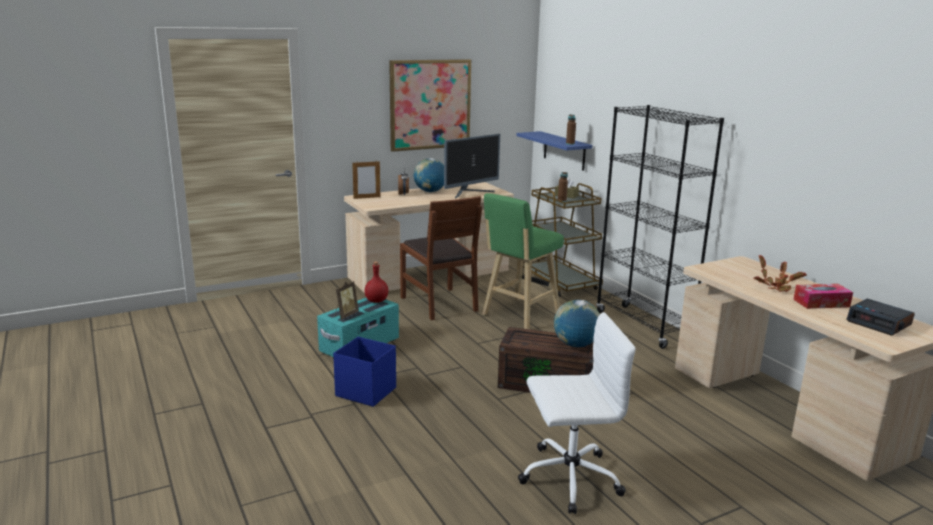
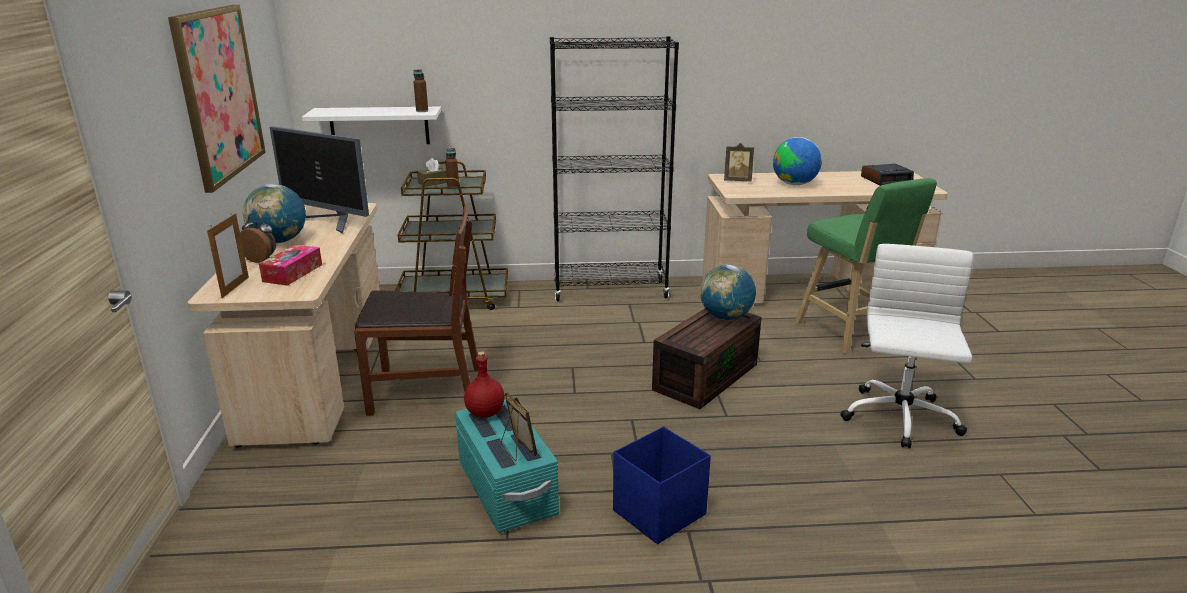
camera: 65 degrees left, 5 degrees up
(470, 193) = (329, 222): monitor -> monitor turned 135 degrees clockwise
(518, 315) = (519, 346): green stool -> green stool (850, 333)
(564, 150) = (379, 126): blue shelf -> white shelf
(741, 266) = (737, 181): none -> picture frame
(775, 286) = (794, 184): potted plant -> globe
(821, 303) = (839, 182): tissue box -> tissue box (293, 273)

